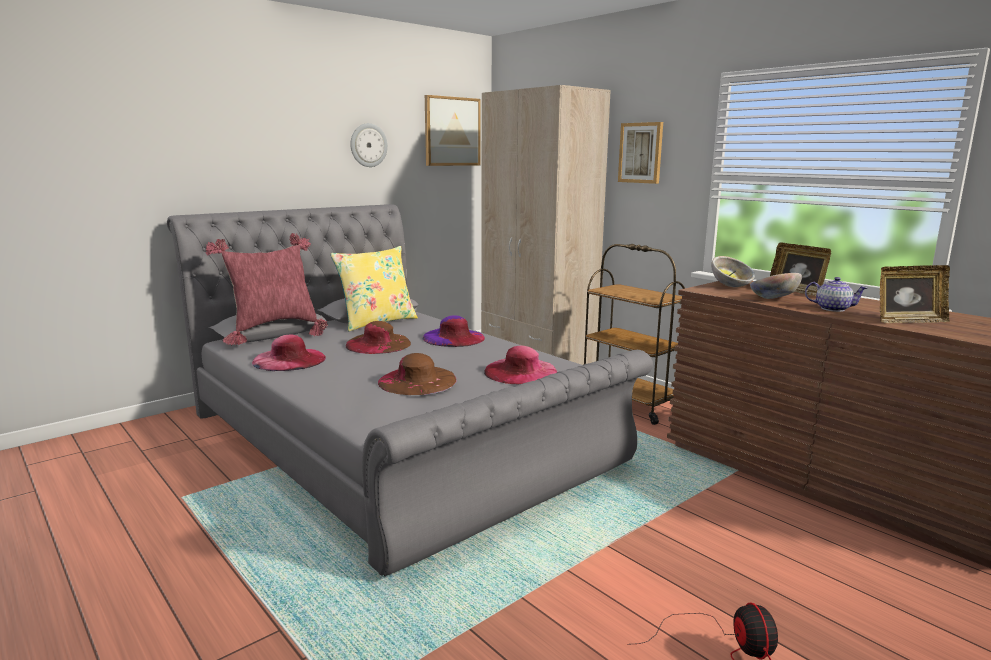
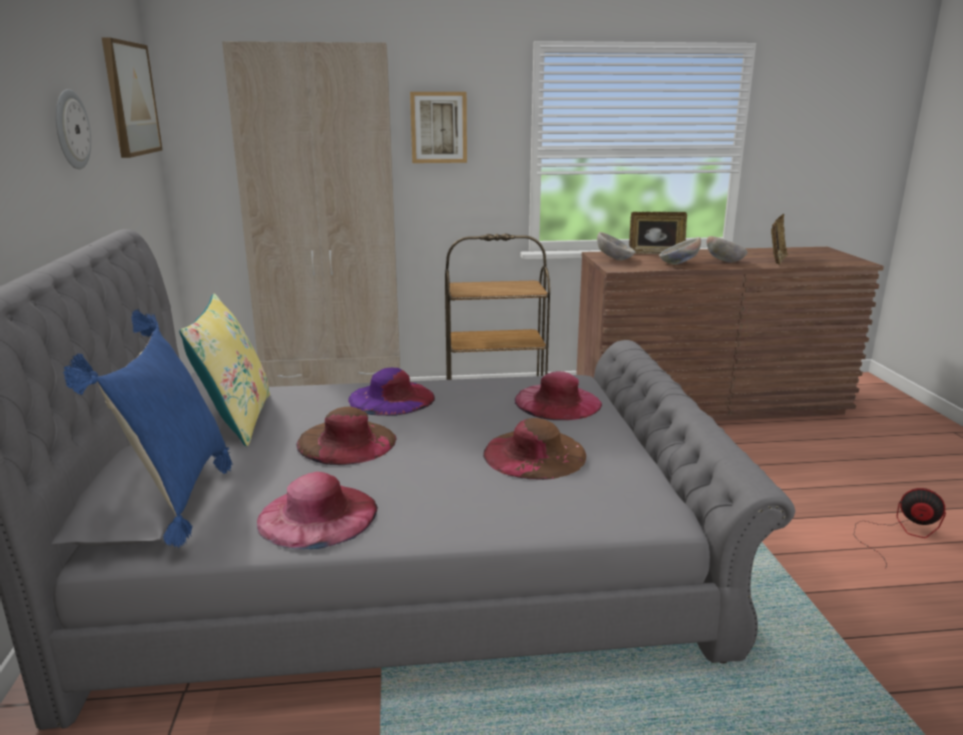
camera: 55 degrees left, 5 degrees up
(273, 338) = (174, 507): red pillow -> blue pillow
(832, 309) = (724, 262): teapot -> bowl

